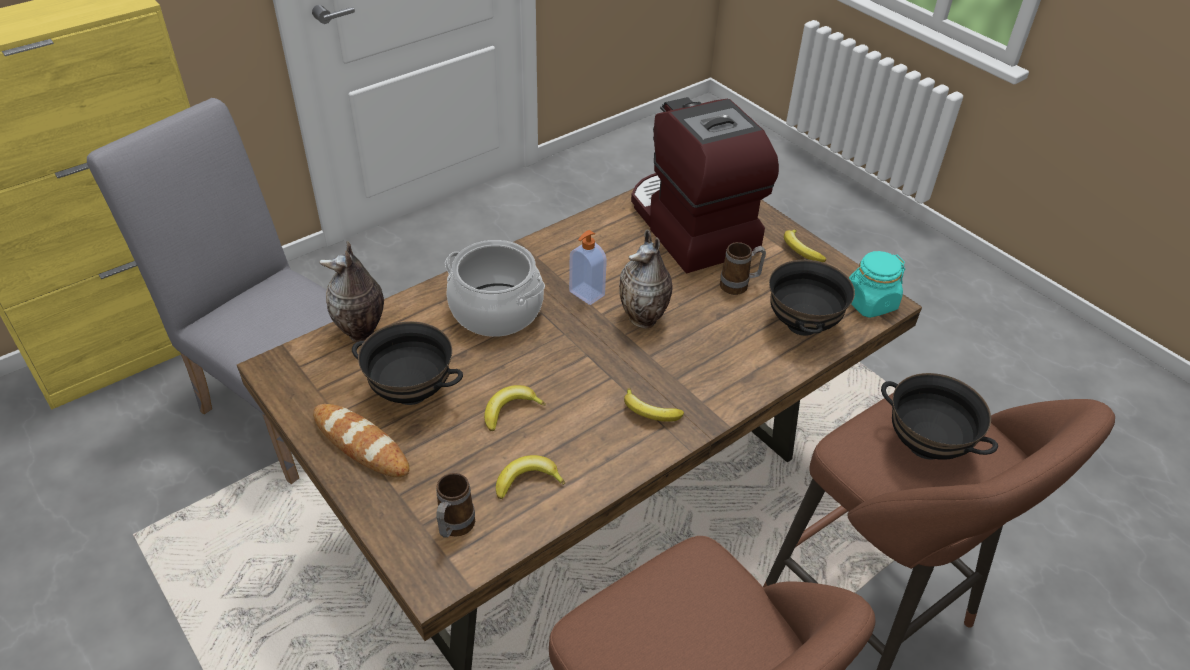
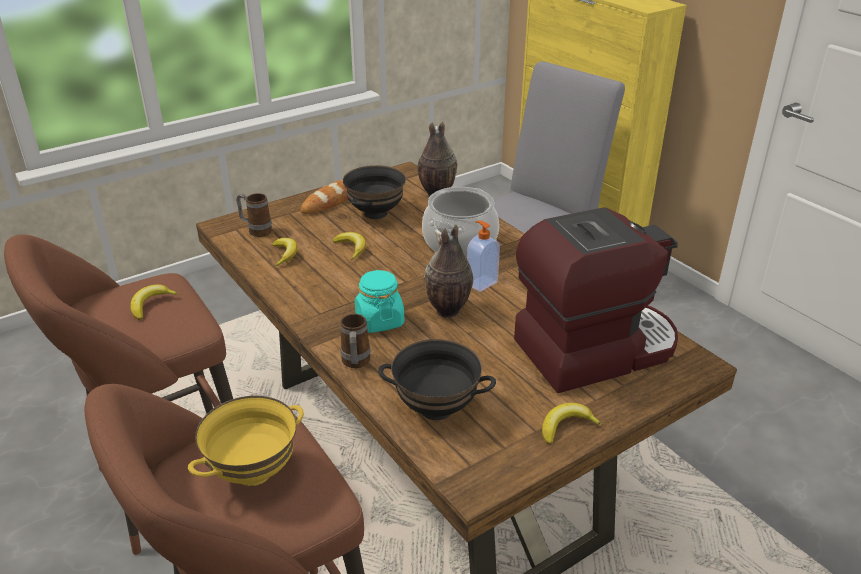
camera: 95 degrees right, 10 degrees down
(650, 412) = (335, 307): banana -> banana (151, 305)
(739, 286) = (498, 372): mug -> mug (355, 364)
(869, 303) = (473, 470): turquoise jar -> turquoise jar (379, 321)
(924, 446) = (253, 472): black bowl -> yellow bowl

